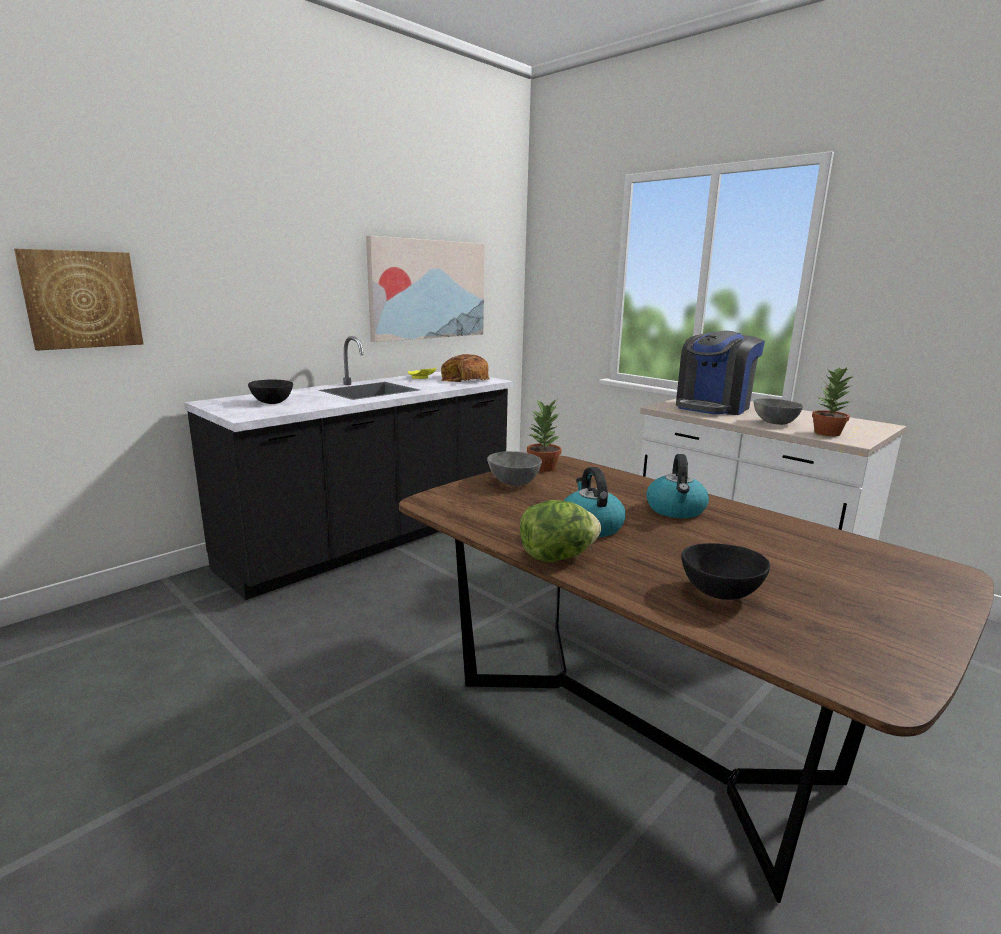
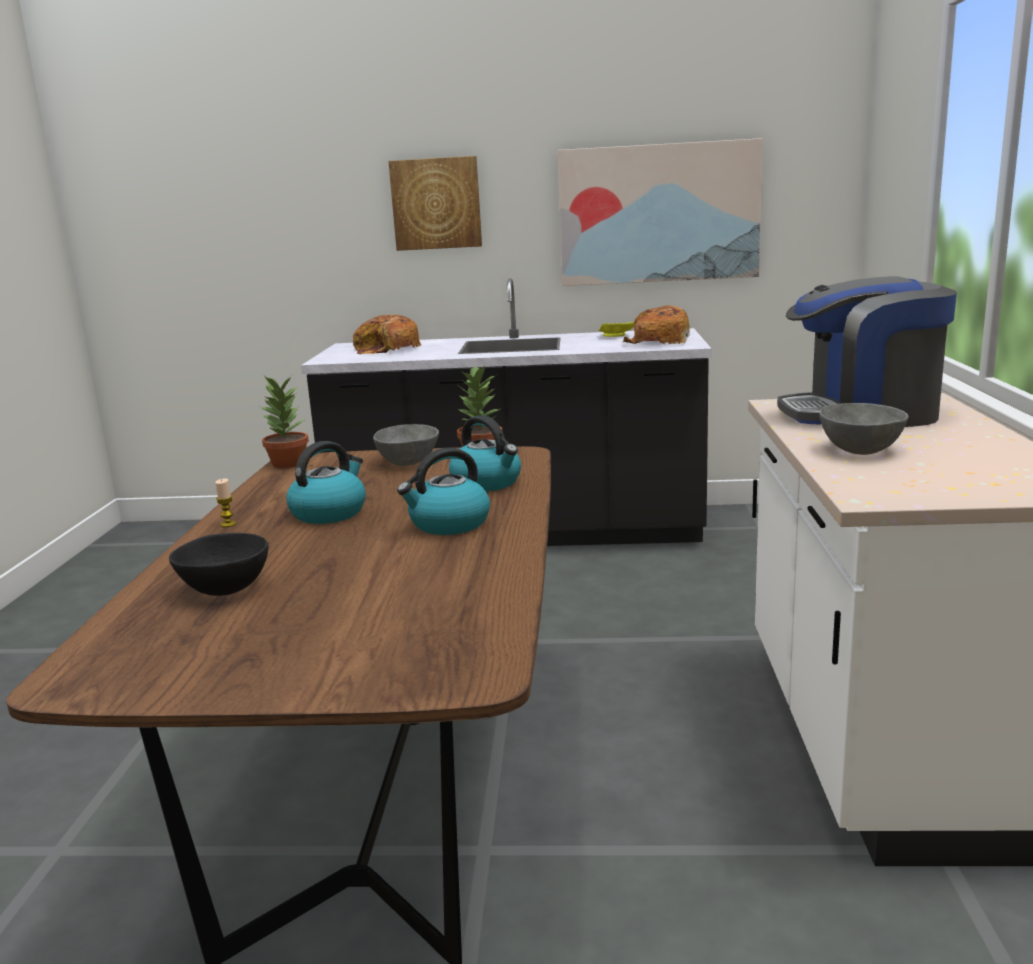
camera: 50 degrees right, 0 degrees up
(82, 299) = (256, 243): picture -> picture (436, 204)
(272, 402) = (387, 349): black bowl -> bread
(556, 557) = (228, 524): lettuce -> candle
(607, 482) = (487, 483): none -> kettle
(826, 433) = (877, 479): potted plant -> potted plant (287, 463)

